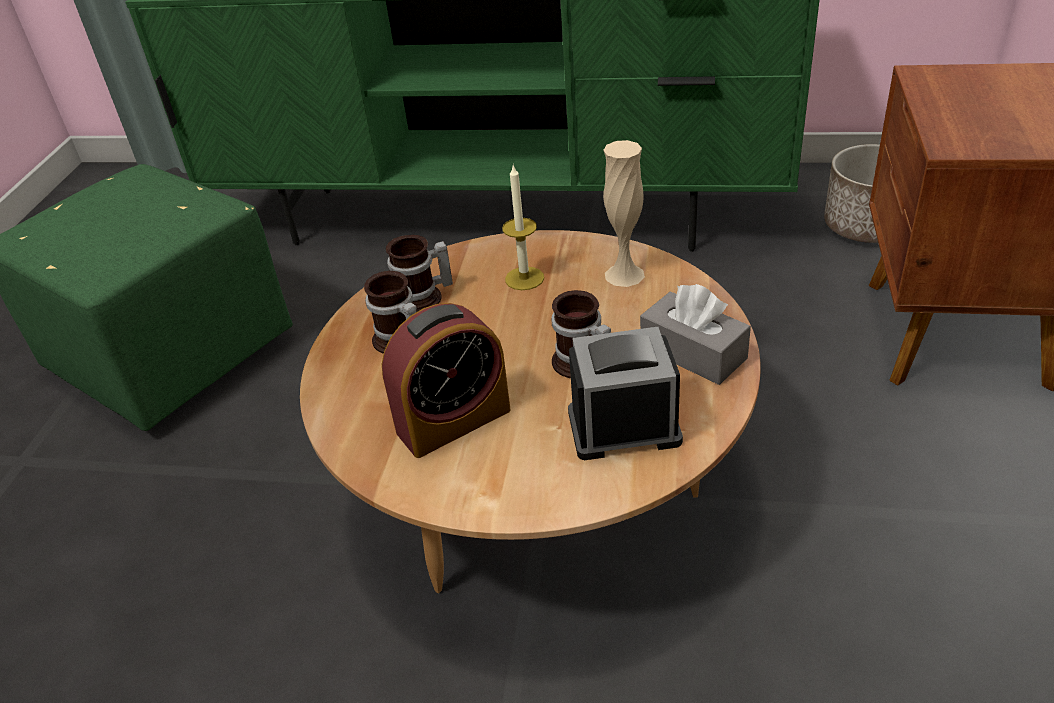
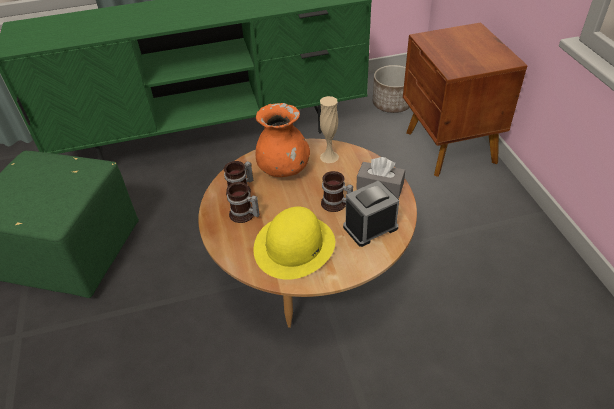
camera: 25 degrees left, 5 degrees up
(453, 421) = (294, 245): alarm clock -> yellow hat
(524, 278) = (284, 169): candle -> orange vase

